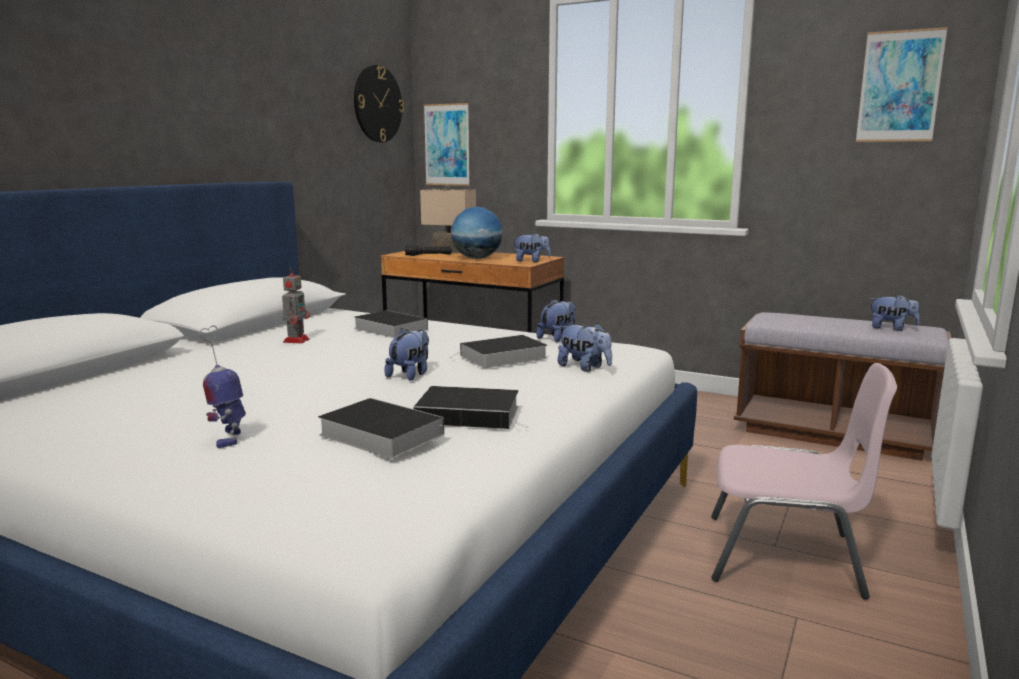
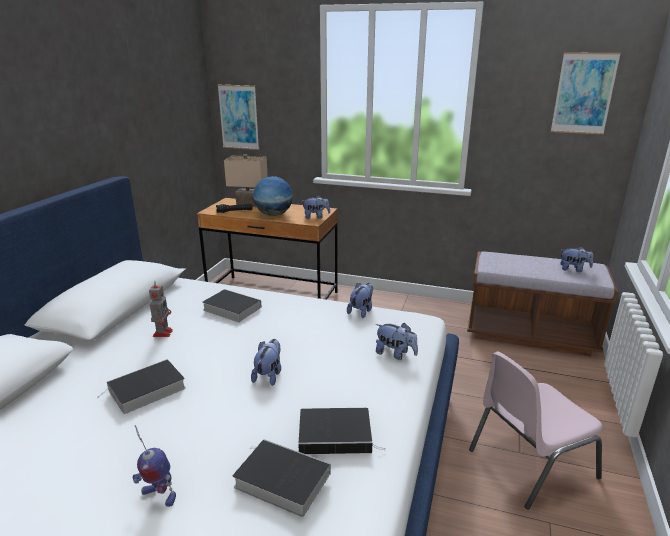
camera: 10 degrees left, 10 degrees up
(228, 438) = (158, 496): toy robot -> toy robot turned 45 degrees counterclockwise
(377, 104) = (182, 90): wall clock -> none
(501, 357) = (330, 345): book -> book (145, 390)
(786, 556) = (529, 463): pink chair -> pink chair turned 150 degrees clockwise

